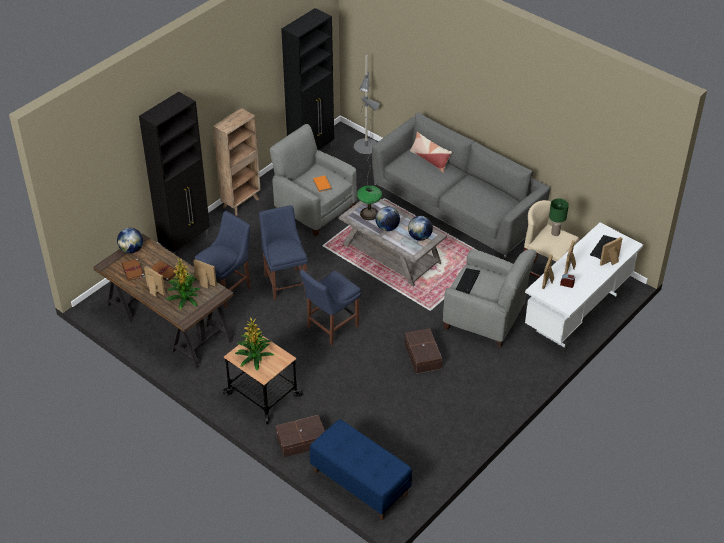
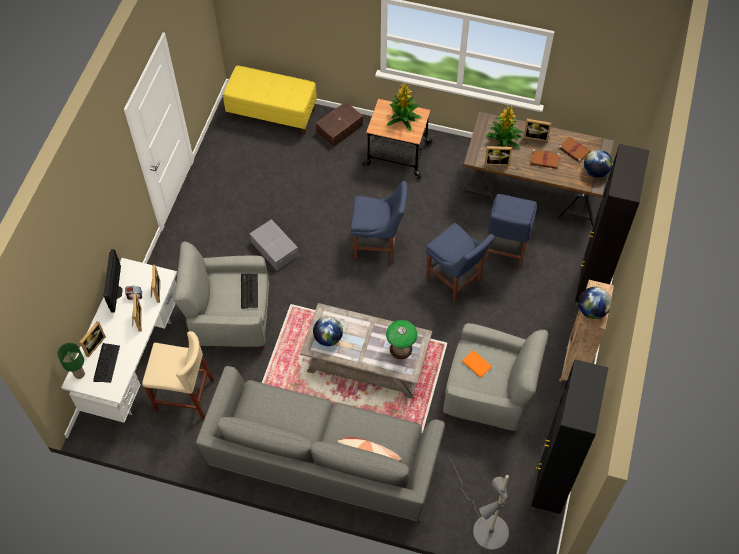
camera: 155 degrees right, 15 degrees up
(330, 327) = (378, 245): blue chair -> blue chair turned 75 degrees clockwise
(359, 483) = (272, 113): blue bench -> yellow bench
(387, 228) = (370, 337): globe -> globe (592, 310)
(422, 356) = (275, 248): brown storage box -> grey storage box
(555, 233) = (169, 373): green table lamp -> green table lamp (79, 373)
(582, 291) = (115, 292): none -> monitor

